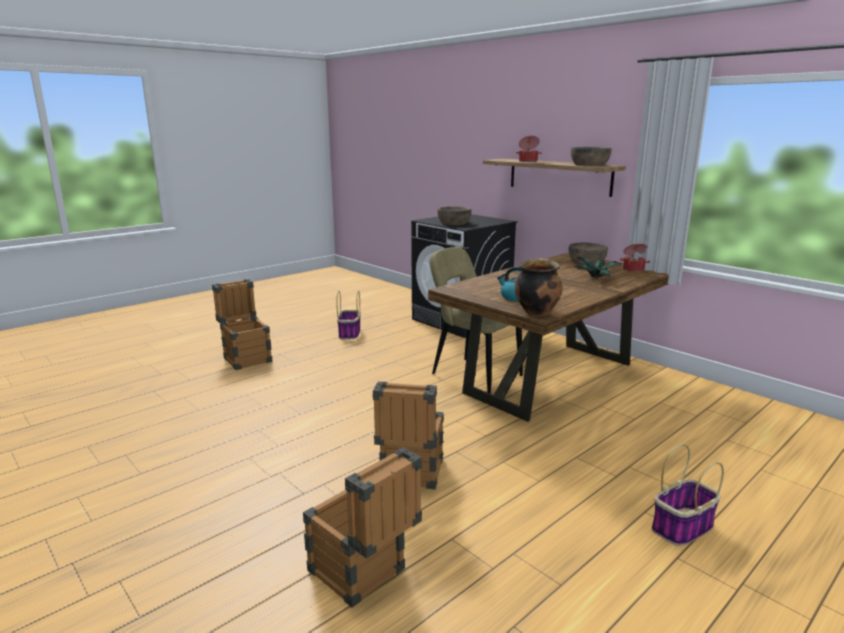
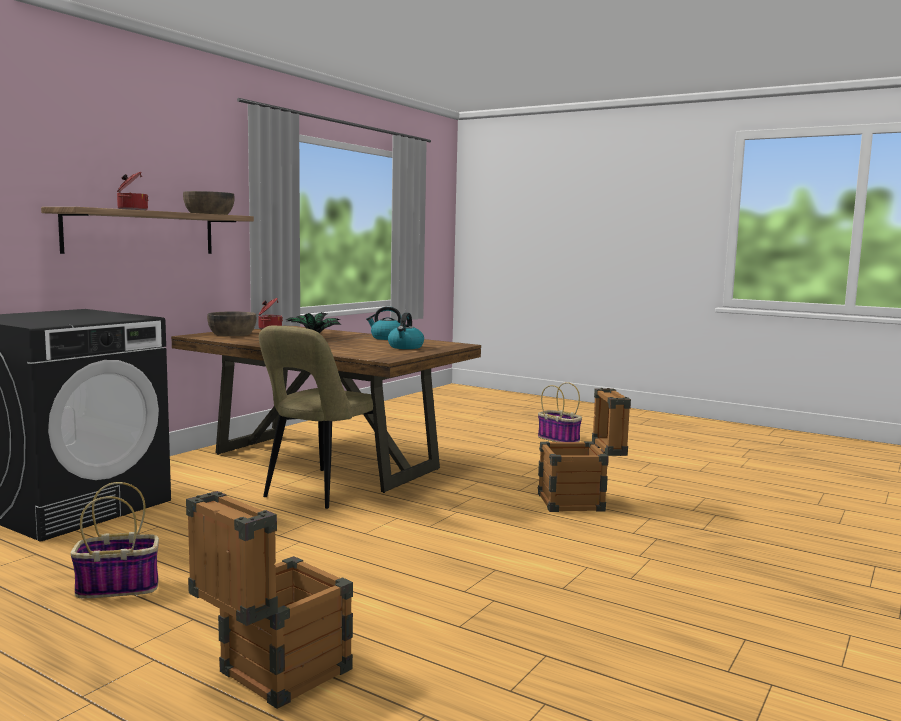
camera: 105 degrees left, 10 degrees down
(363, 576) = (719, 505): crate -> none
(454, 223) = (87, 319): brown bowl -> none
(536, 312) = (451, 345): cooking pot -> none
(581, 296) = (386, 338): none -> kettle

